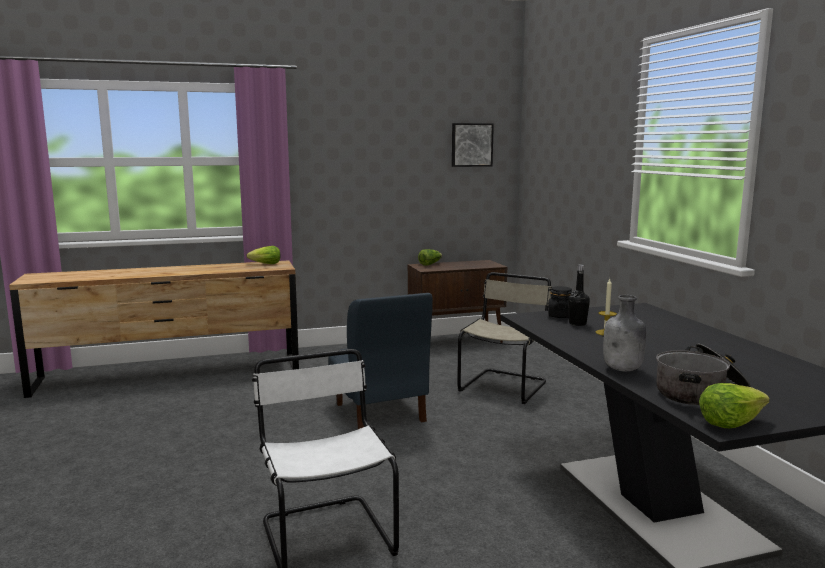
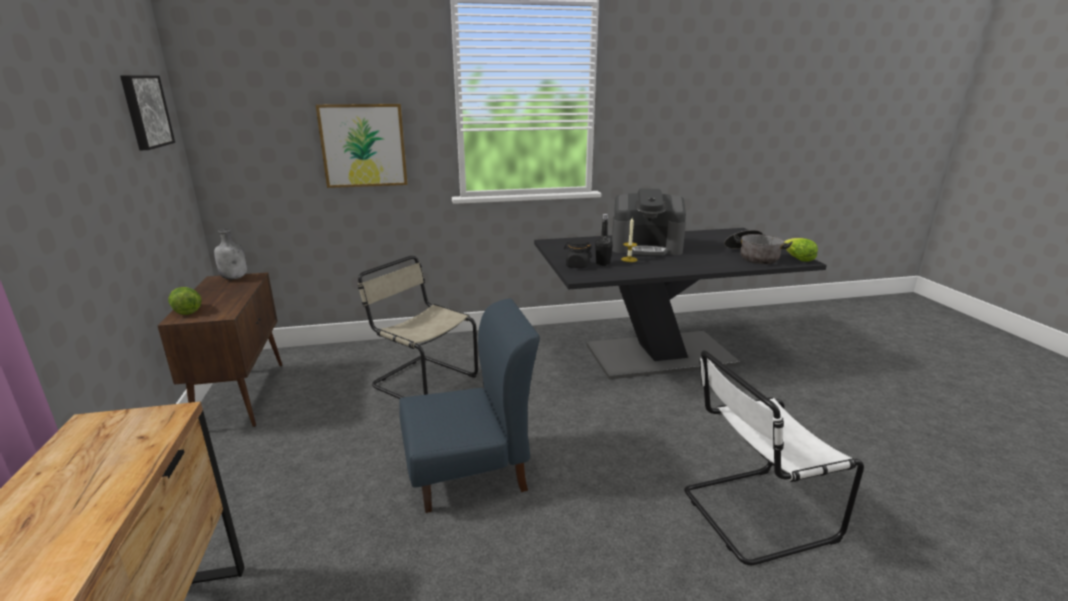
camera: 85 degrees left, 10 degrees up
(265, 264) = (92, 442): lettuce -> none
(583, 180) = (363, 145): none -> picture
(623, 369) = (719, 266): grey bottle -> grey bottle (235, 278)
(672, 341) = (646, 247): none -> coffee machine

